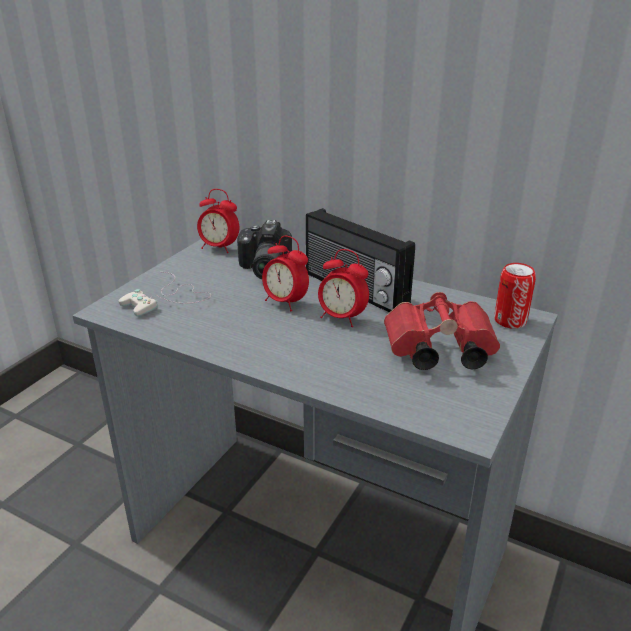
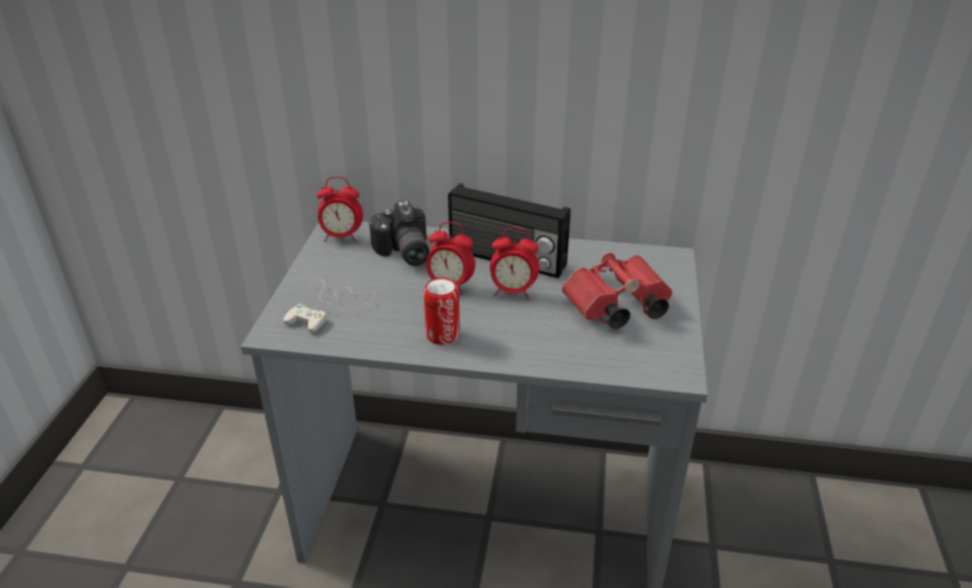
camera: 20 degrees left, 5 degrees up
(510, 321) = (659, 263): can -> can (443, 335)

